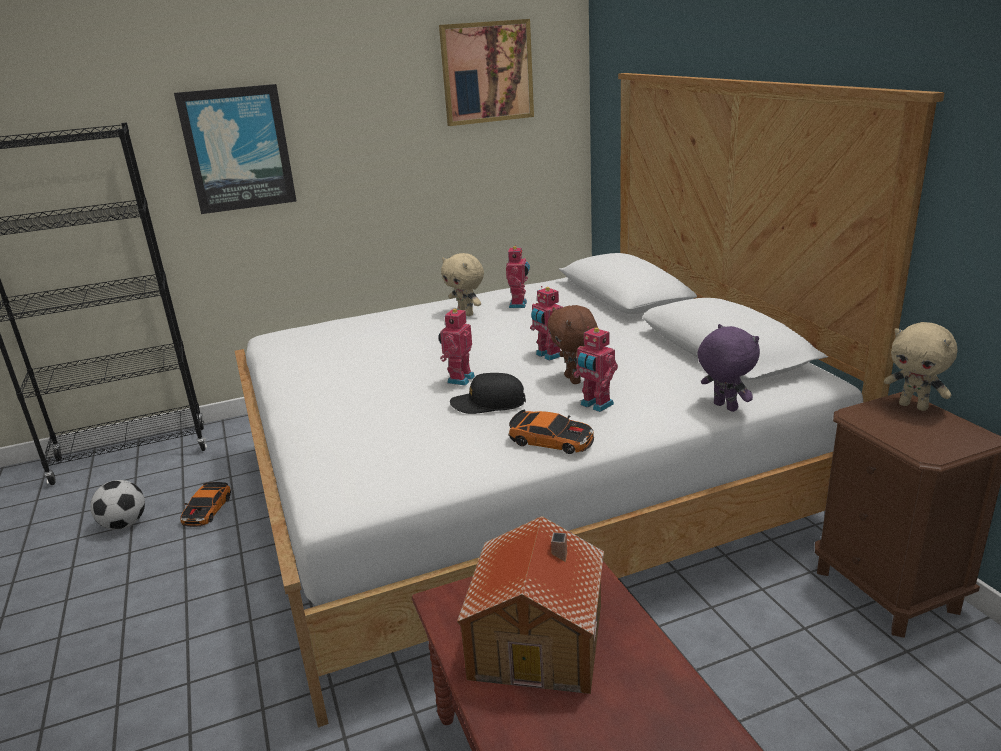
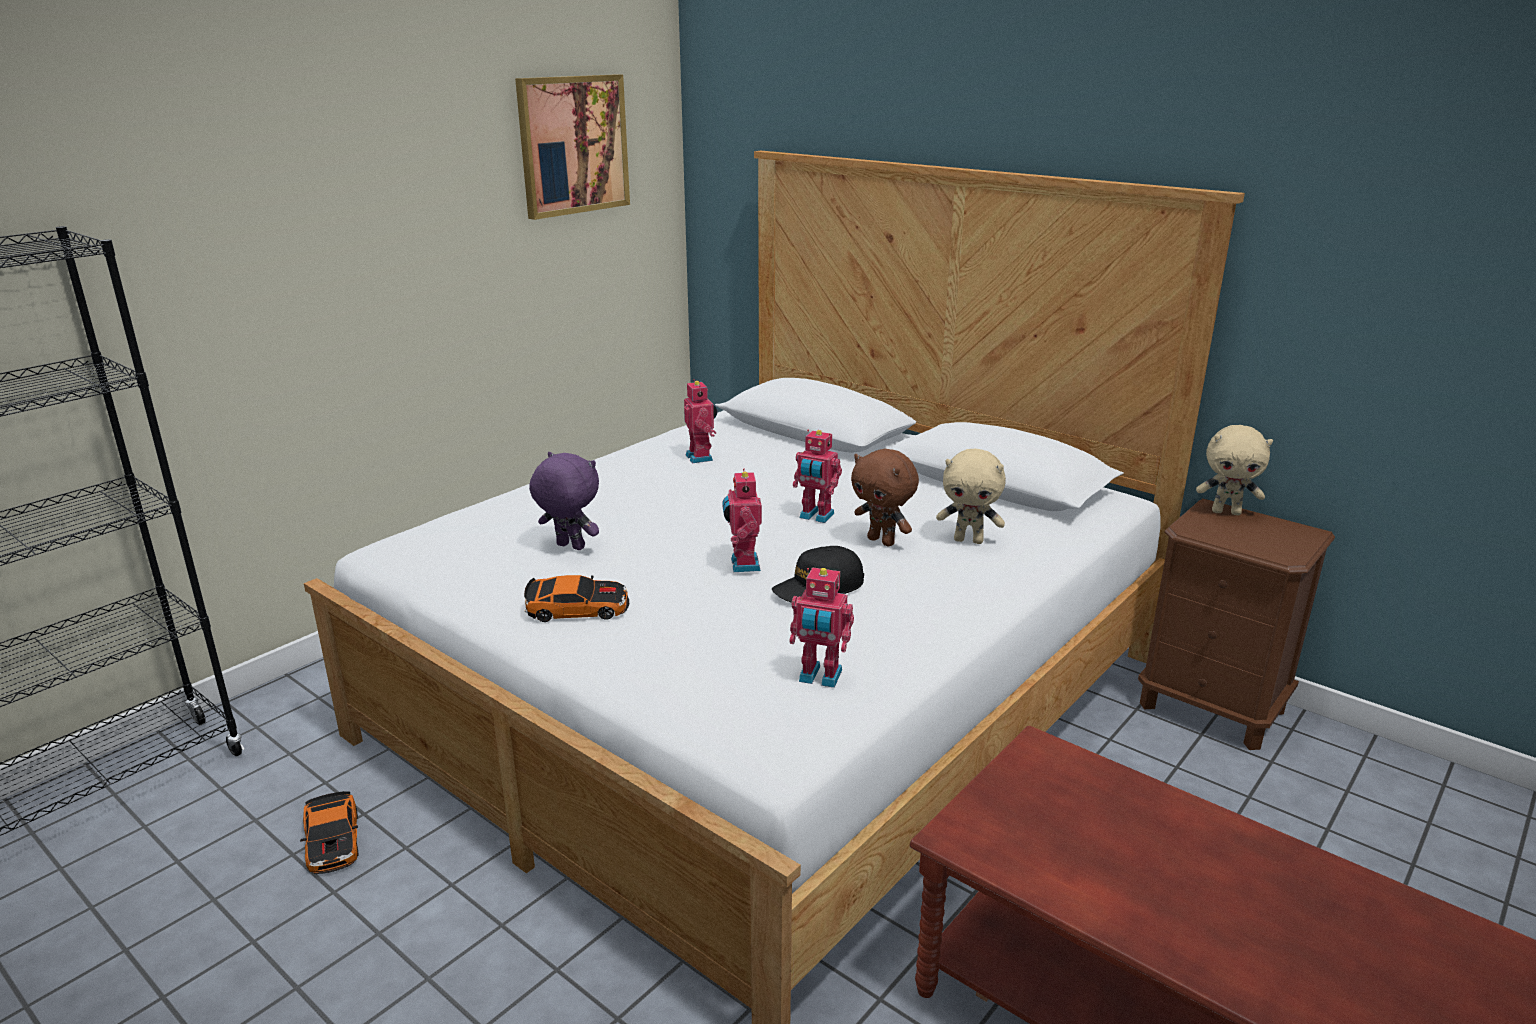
camera: 30 degrees left, 0 degrees up
(124, 524) = (199, 903): football -> none
(237, 149) = (243, 263): picture -> none
(466, 313) = (645, 478): beige plush toy -> beige plush toy (969, 540)
(540, 639) = (1097, 842): toy house -> none
(552, 439) = (940, 615): toy car -> toy car (577, 607)
(595, 405) = (939, 566): toy robot -> toy robot (819, 677)
(724, 407) = (1066, 544): purple plush toy -> purple plush toy (569, 547)

